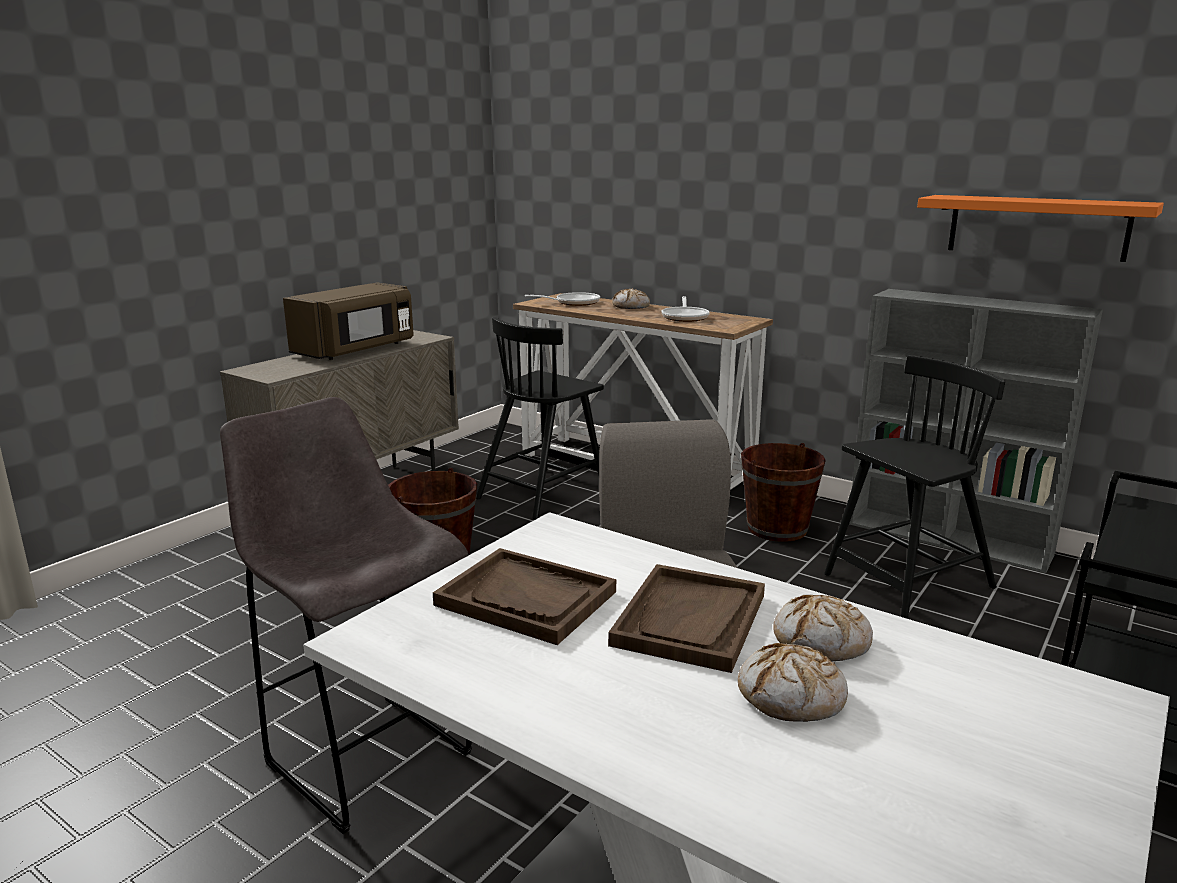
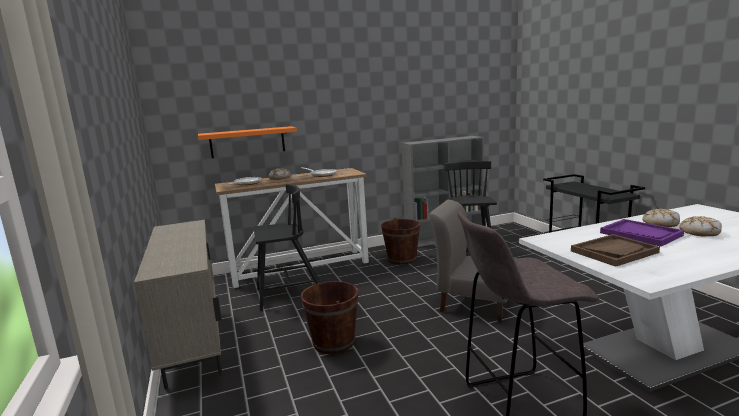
camera: 55 degrees left, 5 degrees down
(356, 350) = (178, 241): brown microwave -> none
(543, 492) = (289, 294): black chair -> black chair turned 90 degrees counterclockwise
(690, 620) = (641, 234): brown tray -> purple tray
(1037, 227) = (447, 109): orange shelf -> orange shelf (247, 142)

